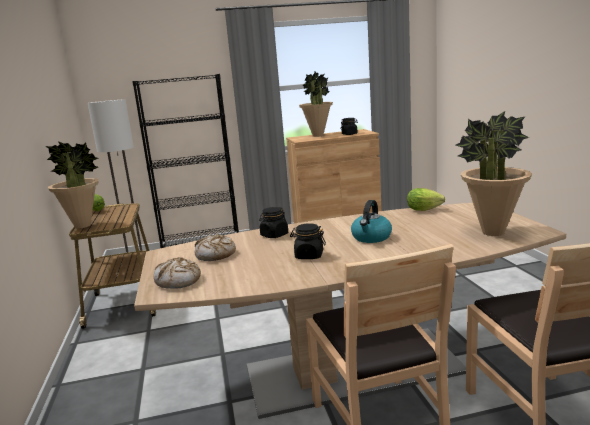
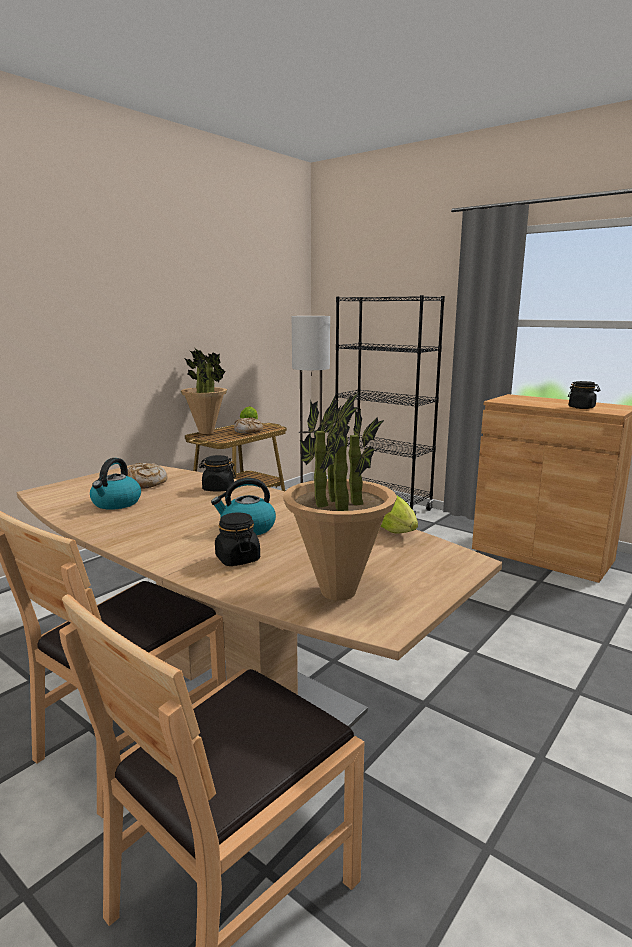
camera: 50 degrees right, 0 degrees up
(178, 281) = (72, 490): bread -> bread (248, 431)
(251, 268) = (116, 503): none -> kettle
(309, 256) = (164, 515): black jar -> black jar (237, 559)
(318, 135) = (543, 400): potted plant -> none

